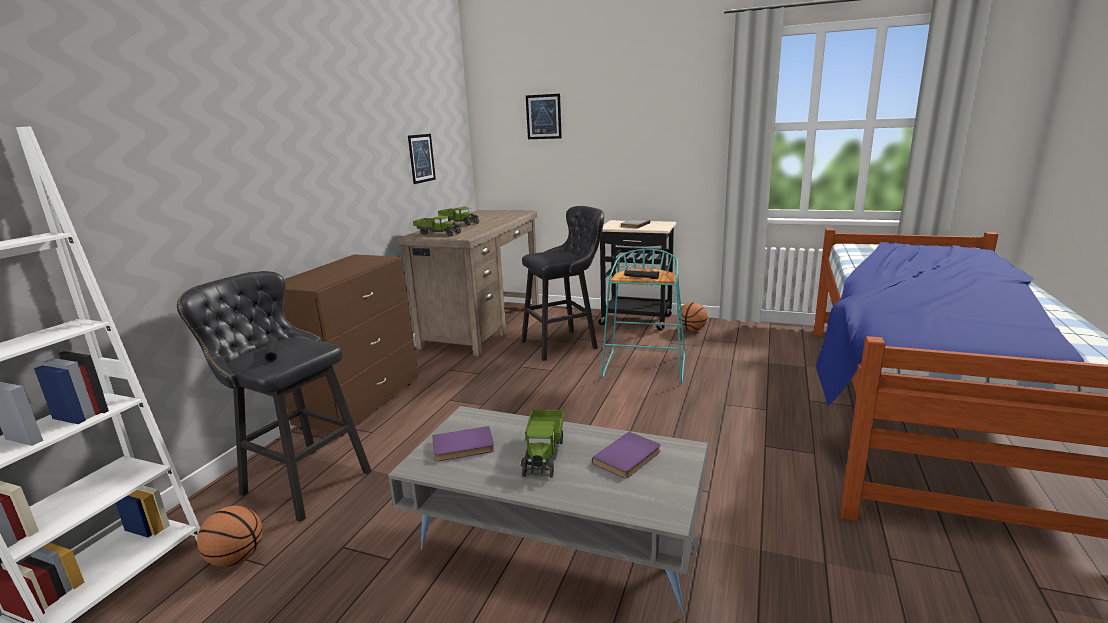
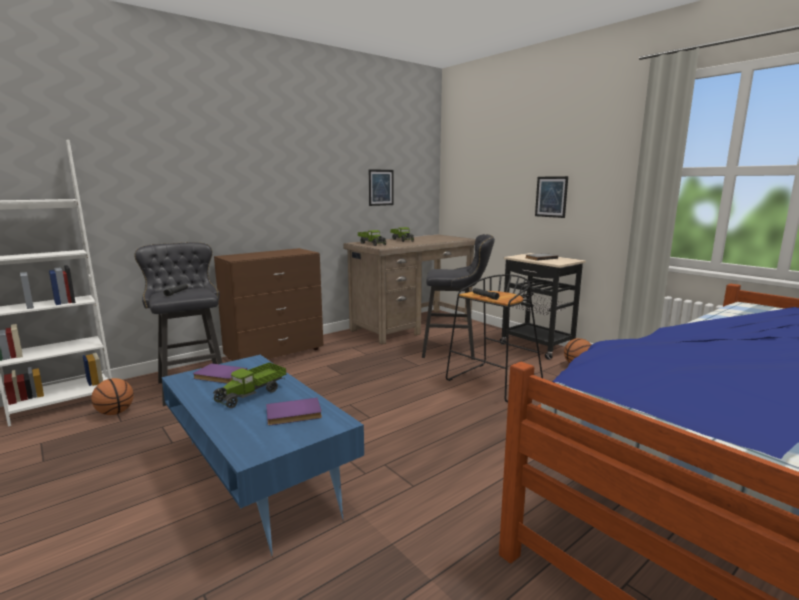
camera: 30 degrees right, 5 degrees down
(543, 116) = (489, 160): picture -> picture (551, 197)
(557, 549) = (259, 477): grey coffee table -> blue coffee table
(645, 368) = (493, 383): turquoise stool -> black stool

